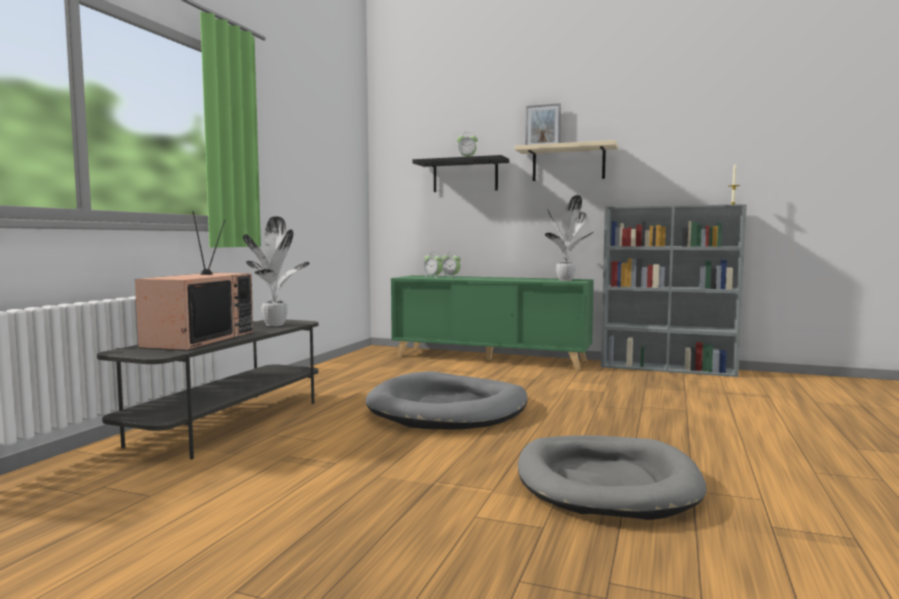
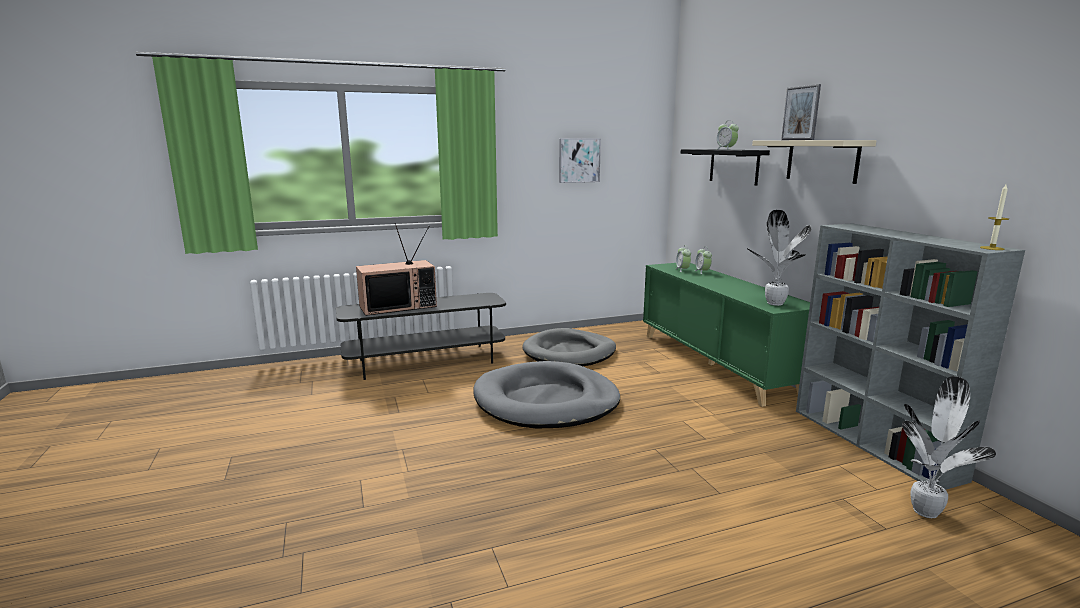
camera: 50 degrees right, 10 degrees up
(275, 324) = (473, 300): potted plant -> potted plant (926, 511)
(312, 164) = (579, 160): none -> picture
(606, 482) = (466, 506): grey dog bed -> grey dog bed (569, 352)

